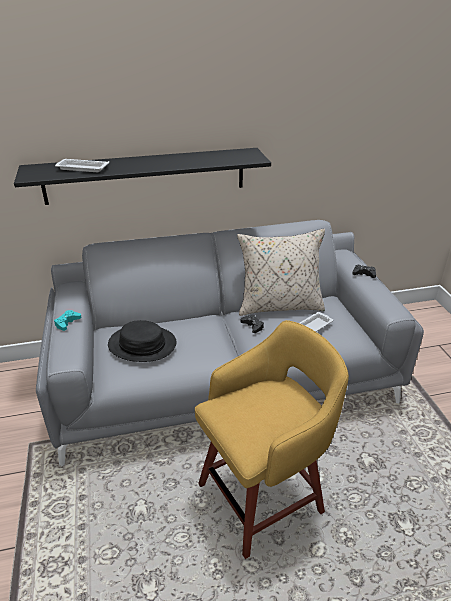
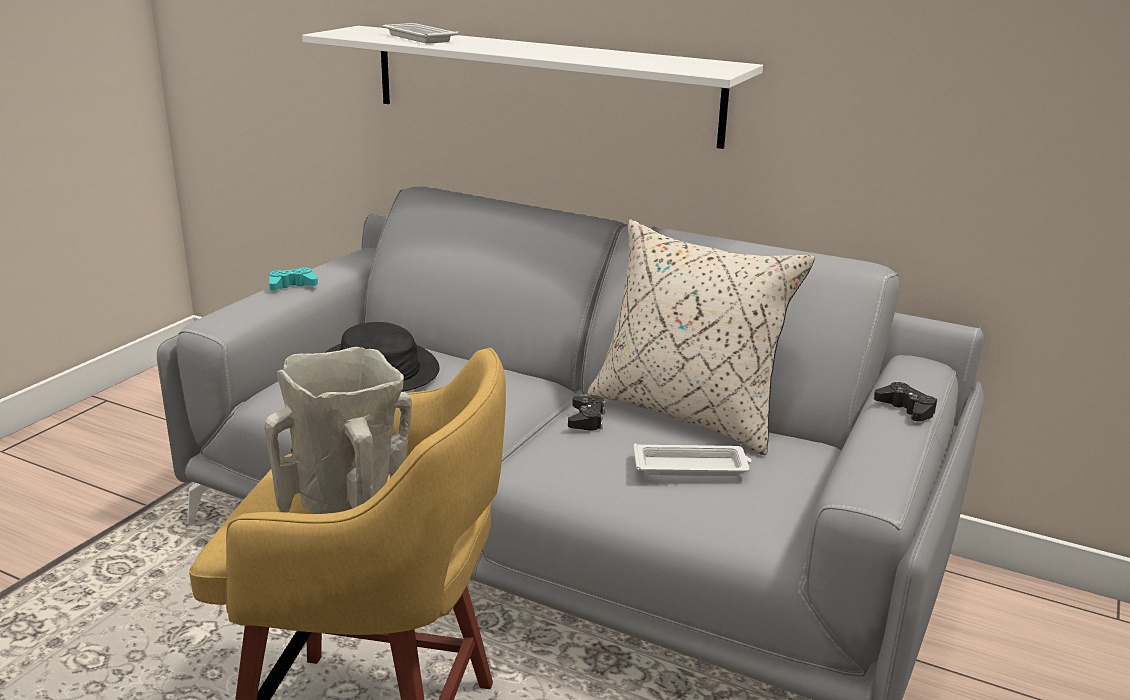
camera: 40 degrees right, 10 degrees down
(145, 176) = (542, 84): black shelf -> white shelf
(264, 410) = (349, 499): none -> beige vase

